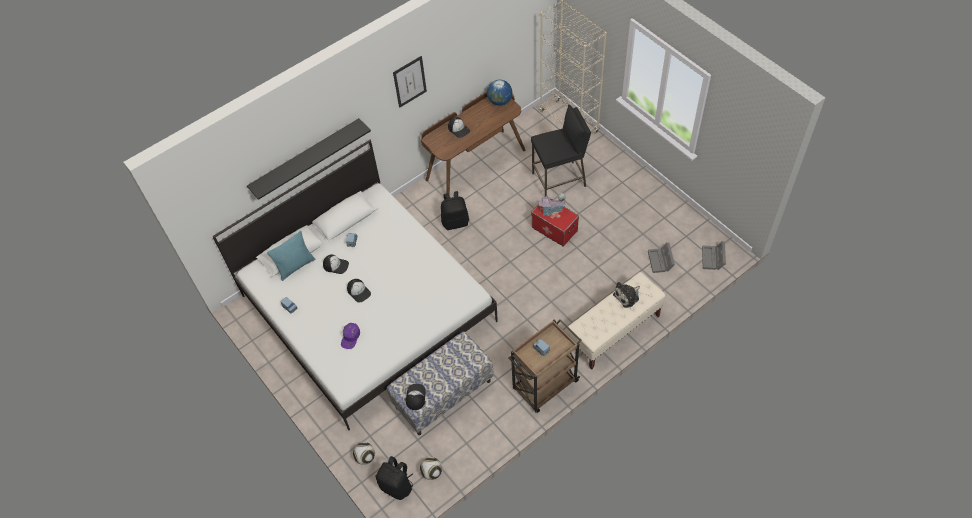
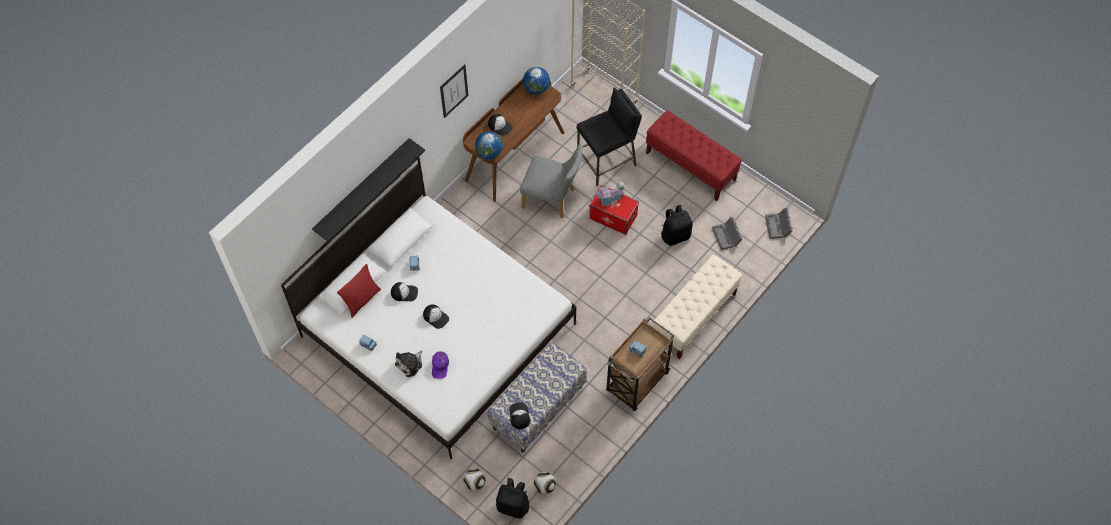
camera: 15 degrees left, 5 degrees up
(295, 266) = (362, 300): turquoise pillow -> red pillow
(443, 151) = (489, 153): none -> globe
(455, 222) = (508, 223): black backpack -> black backpack (675, 235)
(501, 206) = (552, 199): none -> grey chair
(627, 296) = (705, 282): plush toy -> plush toy (410, 364)
(637, 194) = (690, 167): none -> red bench

